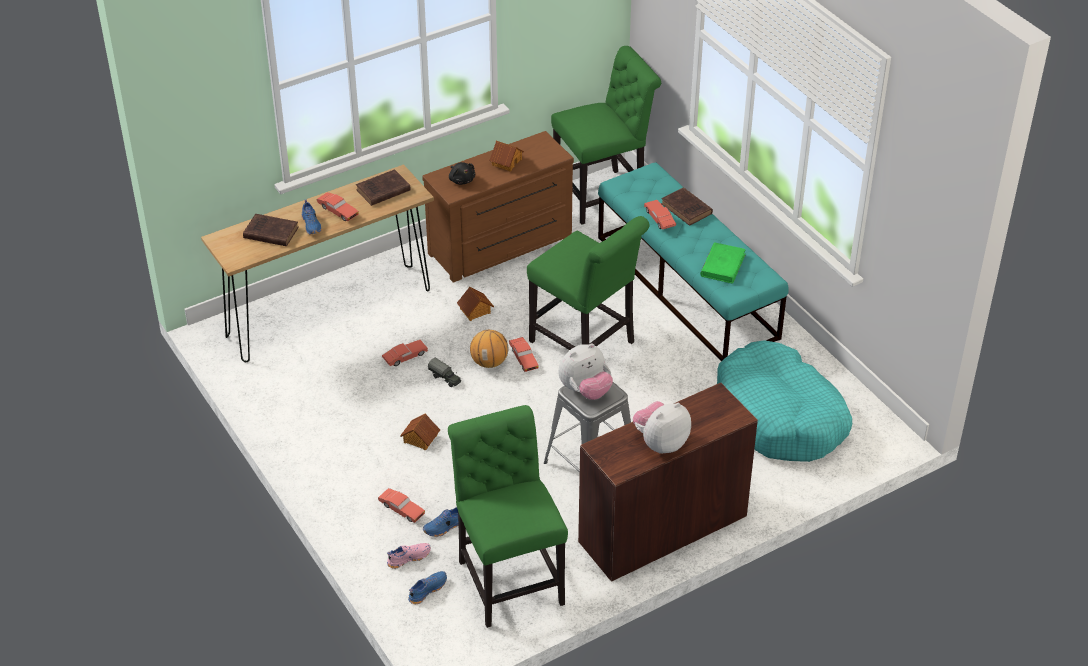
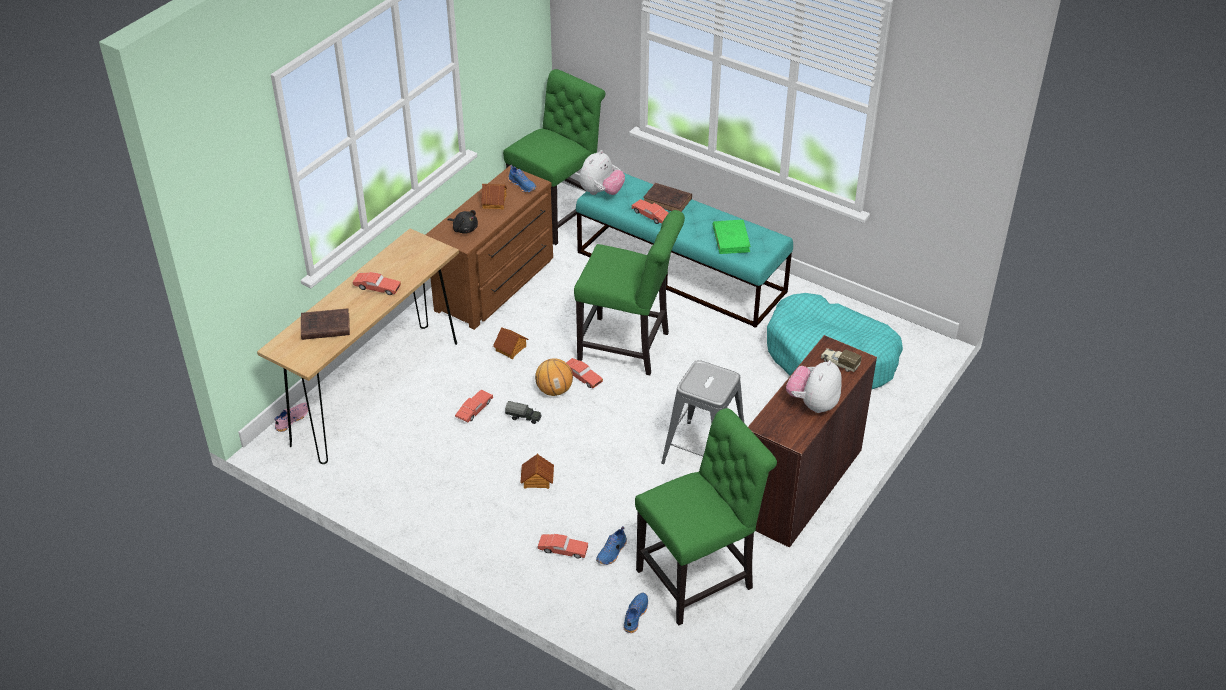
camera: 25 degrees left, 0 degrees up
(312, 225) = (360, 308): blue shoe -> blue shoe (523, 185)
(382, 191) = (406, 258): brown book -> none
(408, 557) = (598, 592): pink shoe -> pink shoe (291, 419)
(509, 578) = (700, 577): green chair -> green chair turned 105 degrees clockwise
(585, 391) = (700, 381): plush toy -> plush toy (601, 192)
(715, 414) = (839, 363): none -> toy truck

